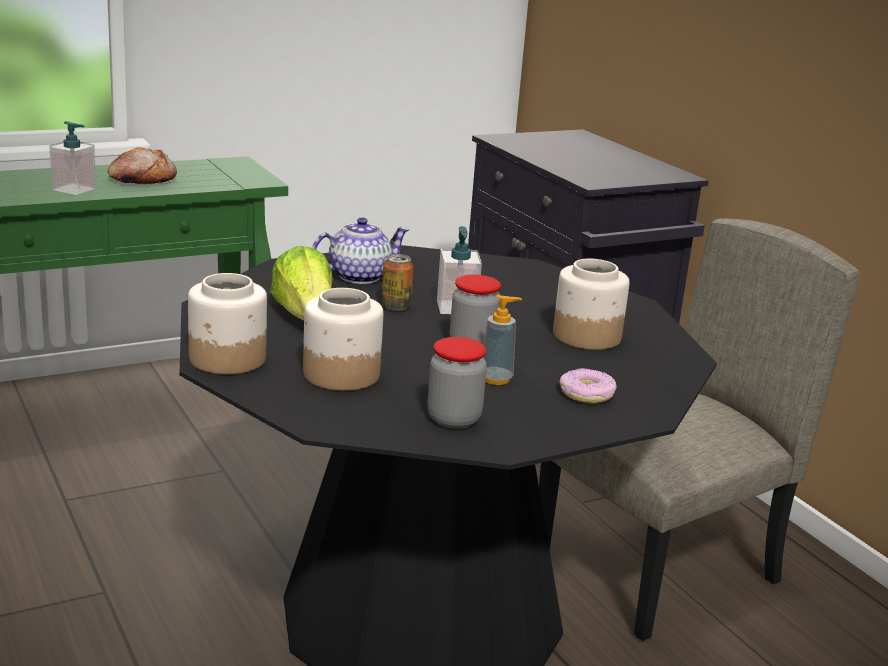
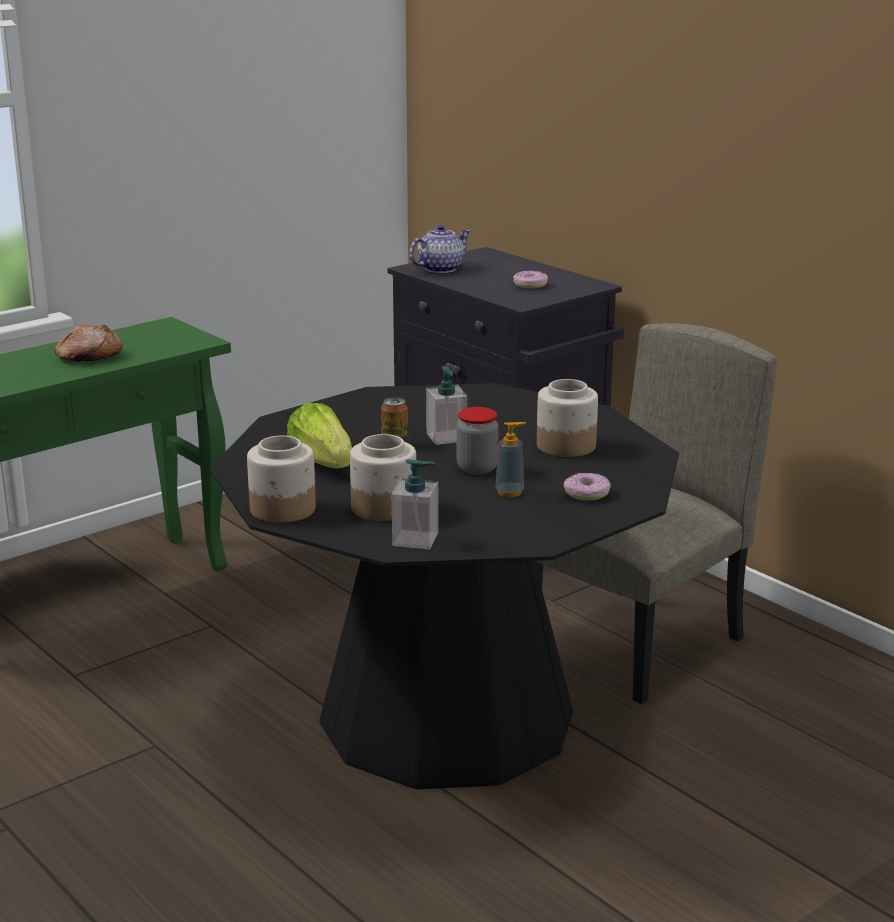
camera: 10 degrees left, 0 degrees up
(74, 189) = (33, 375): soap dispenser -> soap dispenser (415, 539)
(358, 276) = (347, 421): teapot -> teapot (439, 269)
(454, 419) = (493, 529): jar -> none
(610, 167) = (530, 285): none -> donut

